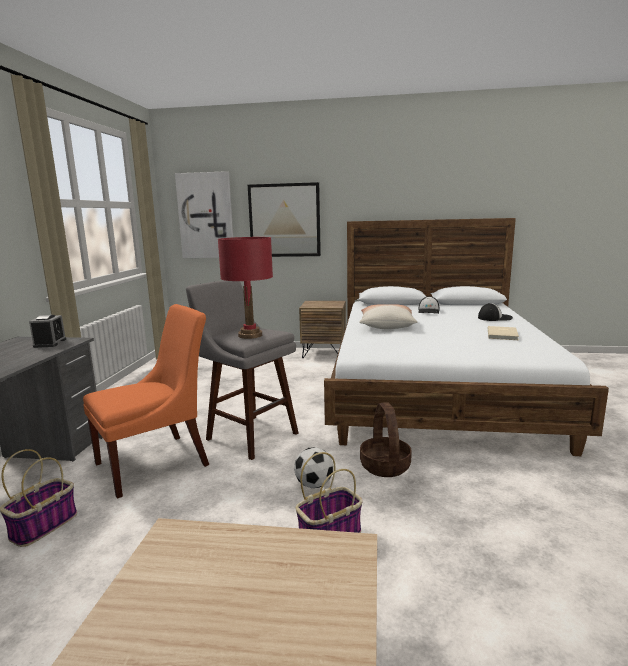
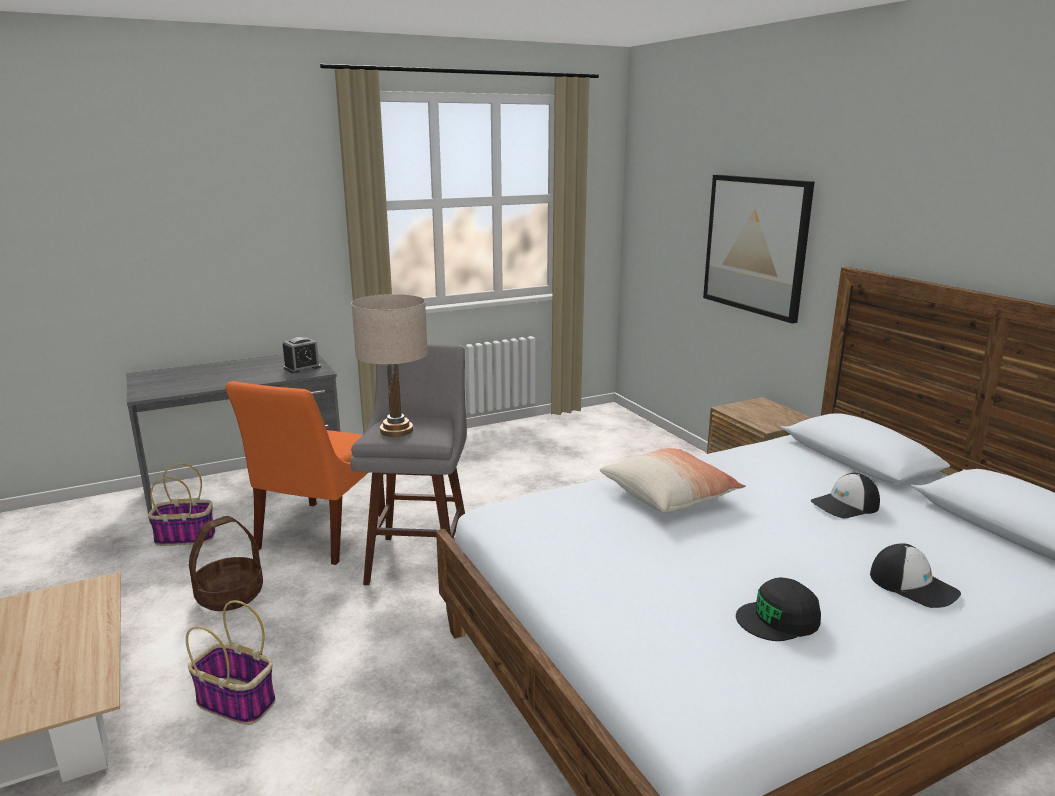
camera: 55 degrees right, 5 degrees up
(157, 462) = (318, 534): orange chair -> orange chair turned 90 degrees clockwise
(206, 216) = (665, 218): picture -> none
(250, 335) = (396, 430): red table lamp -> beige table lamp
(314, 484) = (337, 650): football -> none
(384, 466) = (423, 692): basket -> basket (230, 595)
(503, 334) = (778, 619): beige book -> black cap

